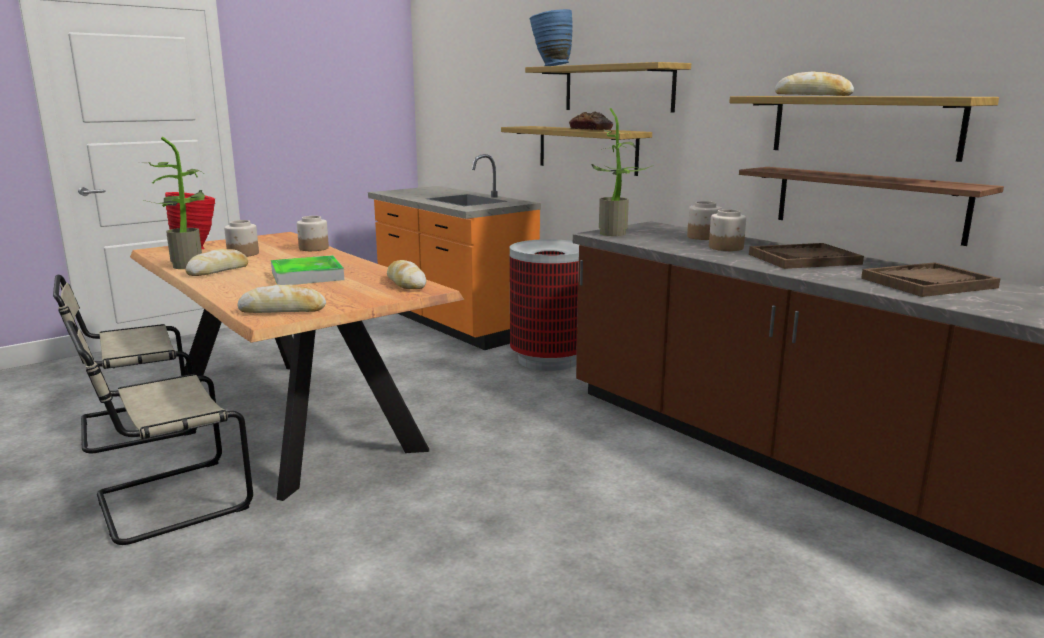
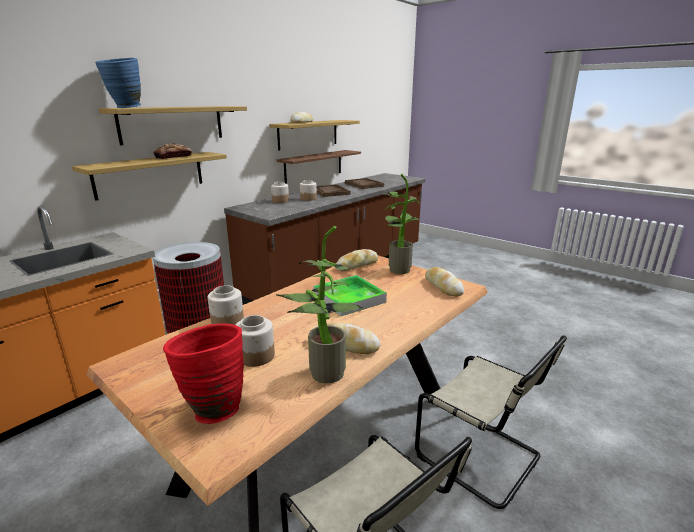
camera: 100 degrees left, 5 degrees up
(617, 233) = (270, 212): potted plant -> potted plant (397, 269)

